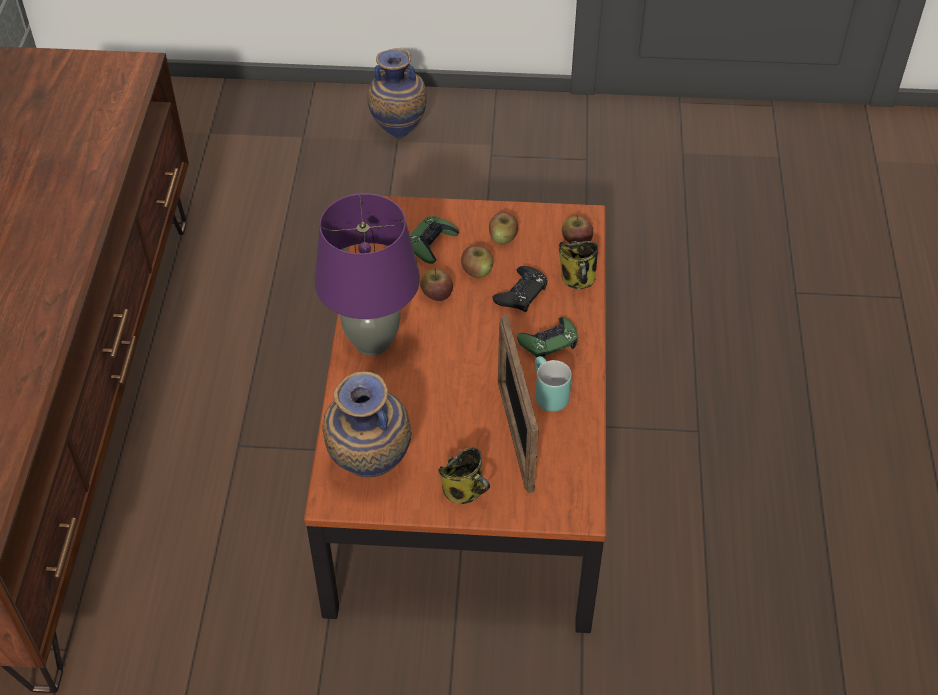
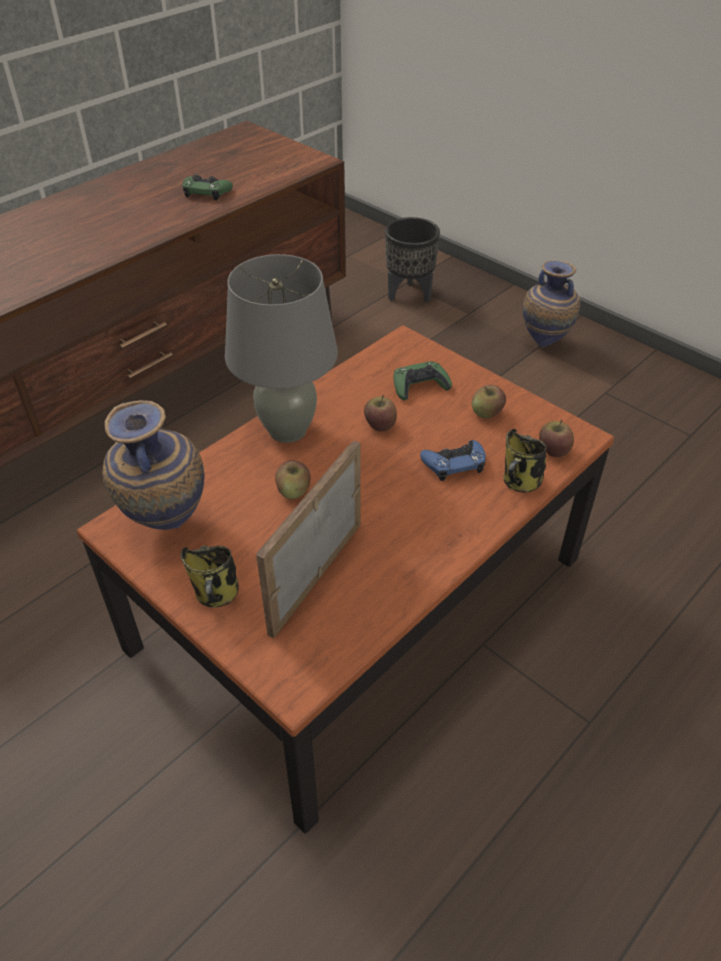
camera: 40 degrees right, 5 degrees down
(226, 144) = (410, 294): none -> black planter
(373, 341) = (288, 430): purple table lamp -> grey table lamp
(477, 271) = (435, 426): apple -> apple (293, 491)
(521, 293) = (454, 463): black game controller -> blue game controller
(546, 395) = (381, 560): turquoise mug -> none
(549, 342) = (434, 517): green game controller -> green game controller (206, 192)

